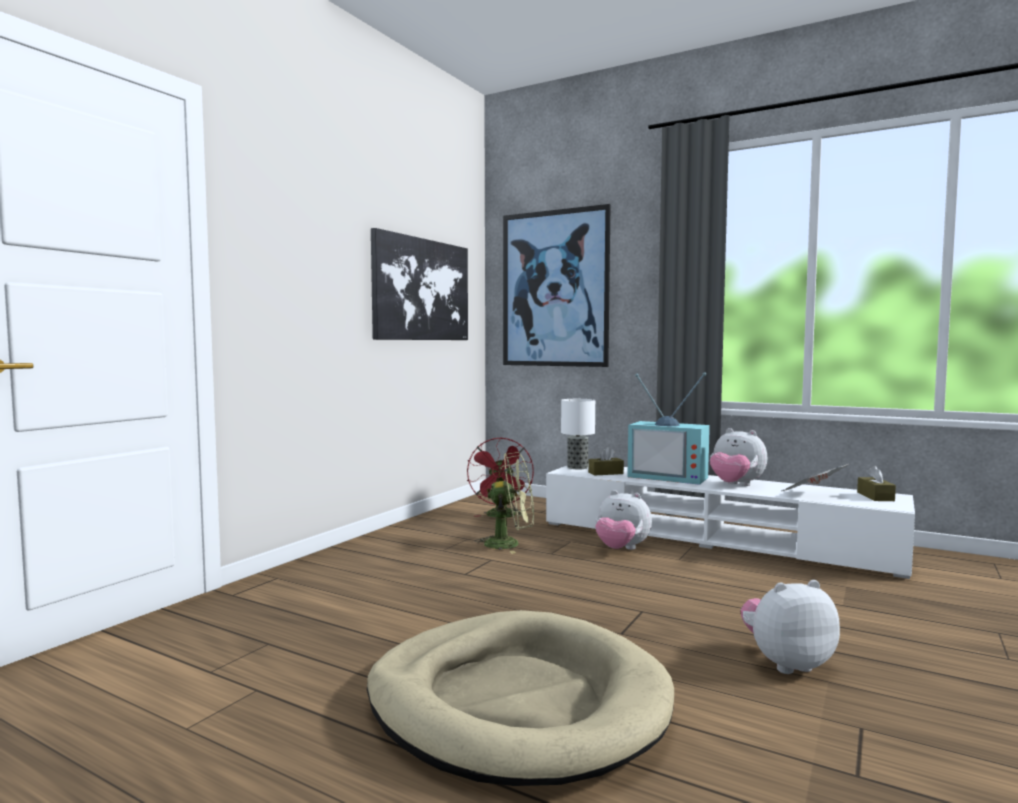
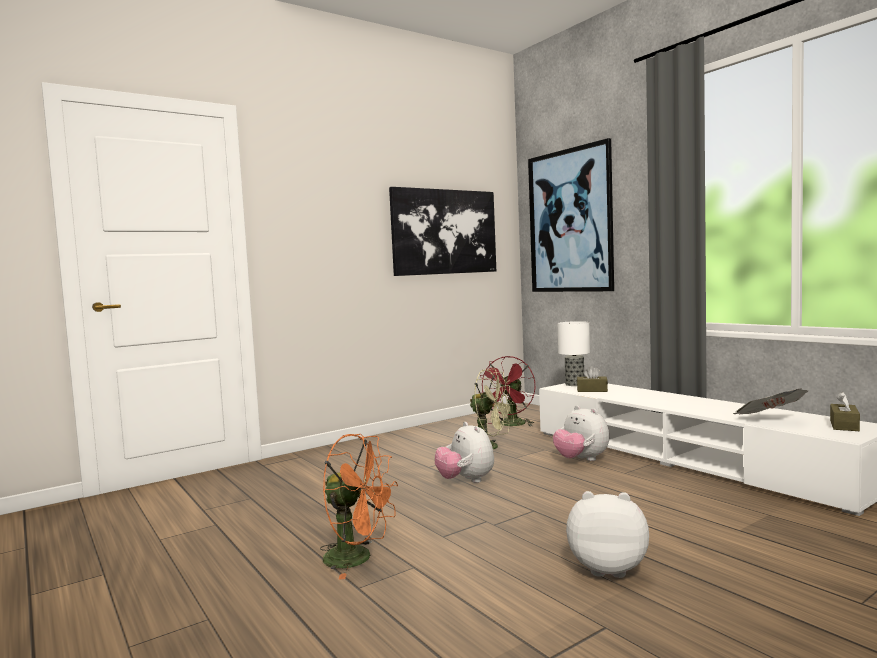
camera: 25 degrees right, 0 degrees up
(517, 702) = (358, 558): beige dog bed -> orange fan
(670, 476) = (648, 396): television -> none
(736, 485) = (702, 407): plush toy -> plush toy (466, 481)

